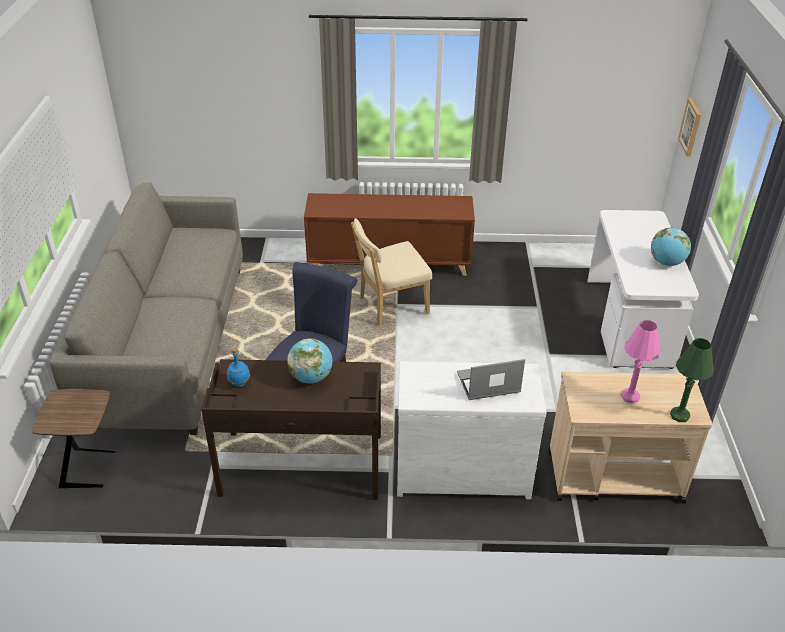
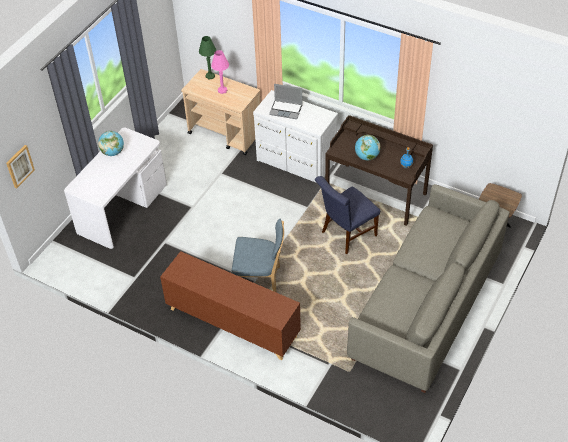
camera: 150 degrees left, 10 degrees up
(390, 306) = (260, 280): beige chair -> blue chair

